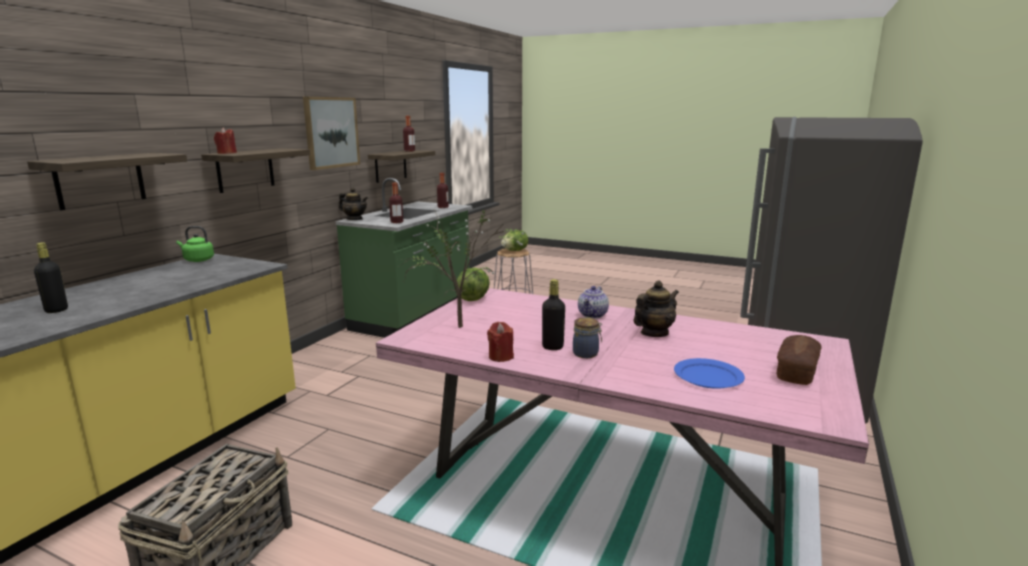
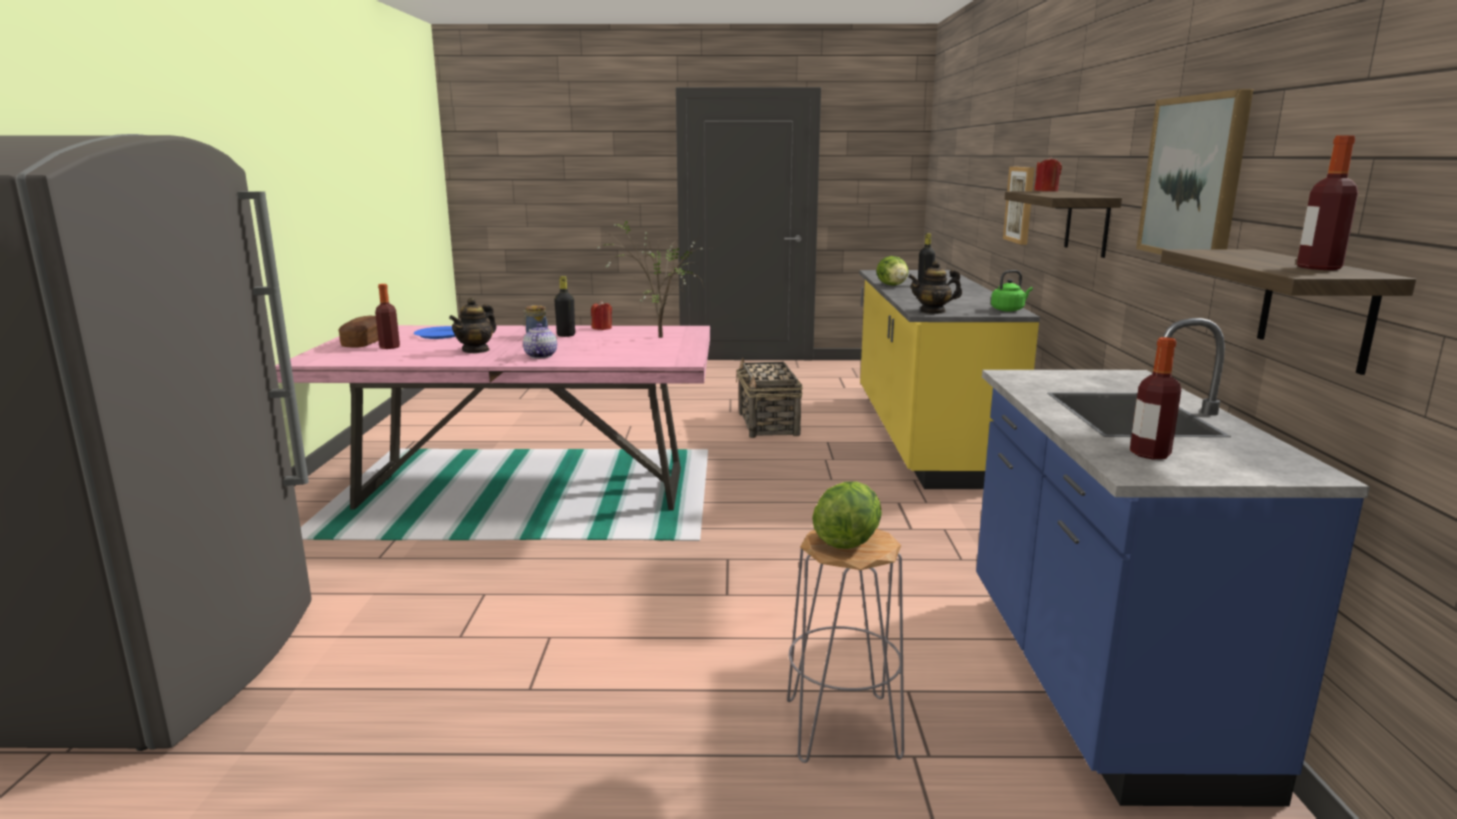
camera: 155 degrees right, 0 degrees up
(100, 180) = (1020, 204): shelf -> picture
(354, 219) = (1134, 377): teapot -> teapot (933, 311)
(397, 222) = (1030, 380): bottle -> bottle (389, 347)
(414, 314) = (1096, 682): green counter -> blue counter
(473, 298) = (686, 355): lettuce -> lettuce (892, 285)

